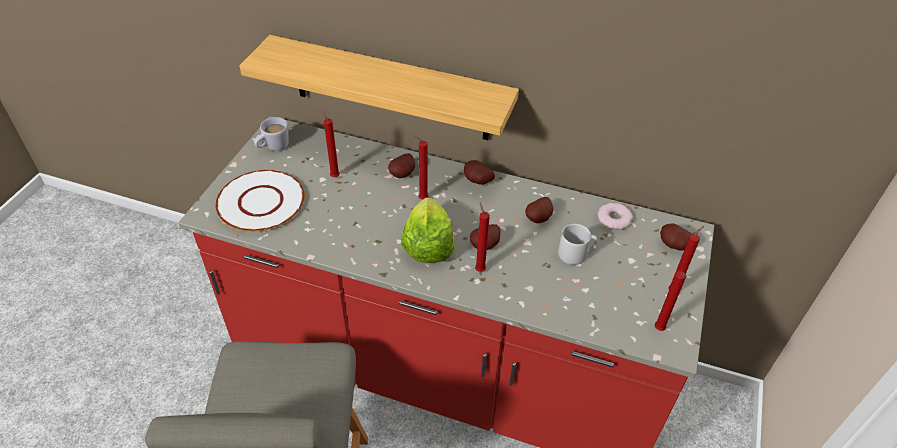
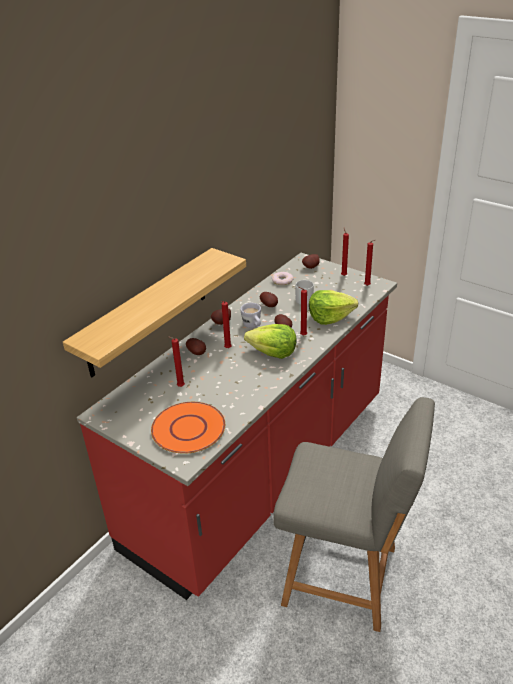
camera: 70 degrees left, 10 degrees down
(260, 202) = (188, 429): white plate -> orange plate
(273, 148) = (124, 417): white mug -> white mug (253, 326)
(541, 293) = (330, 317): none -> lettuce

